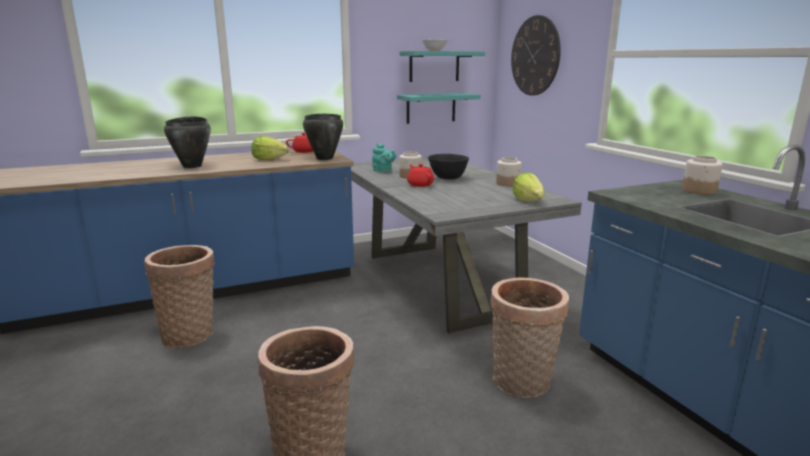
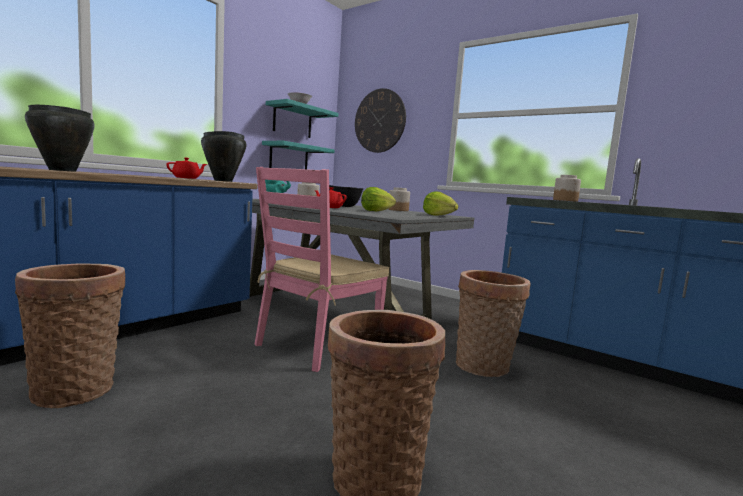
camera: 30 degrees left, 10 degrees down
(269, 159) = (158, 176): lettuce -> lettuce (376, 211)
(382, 325) = (318, 345): none -> pink chair

